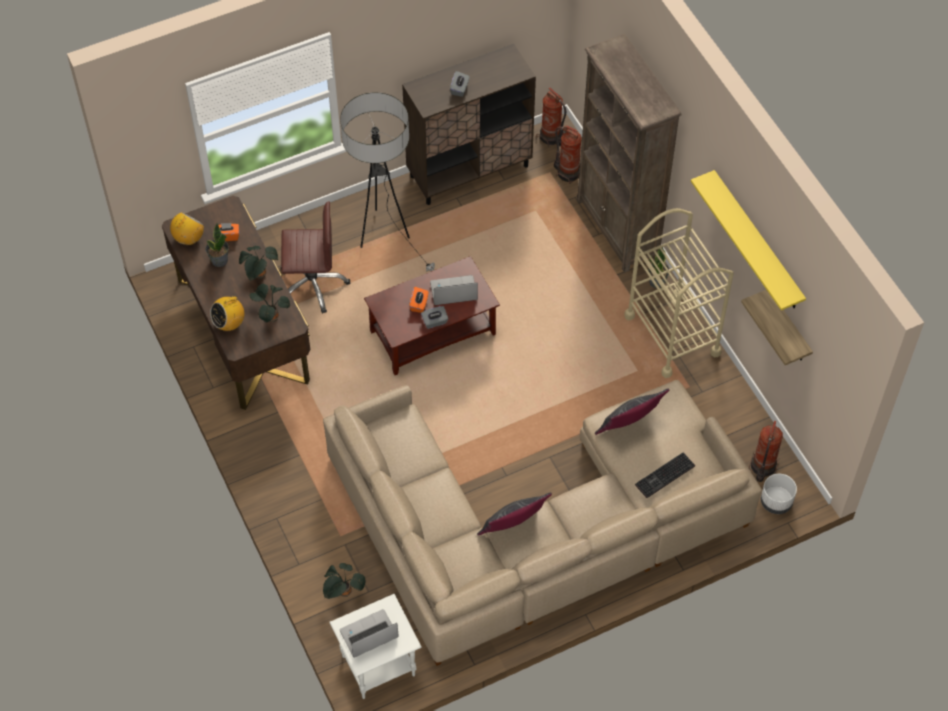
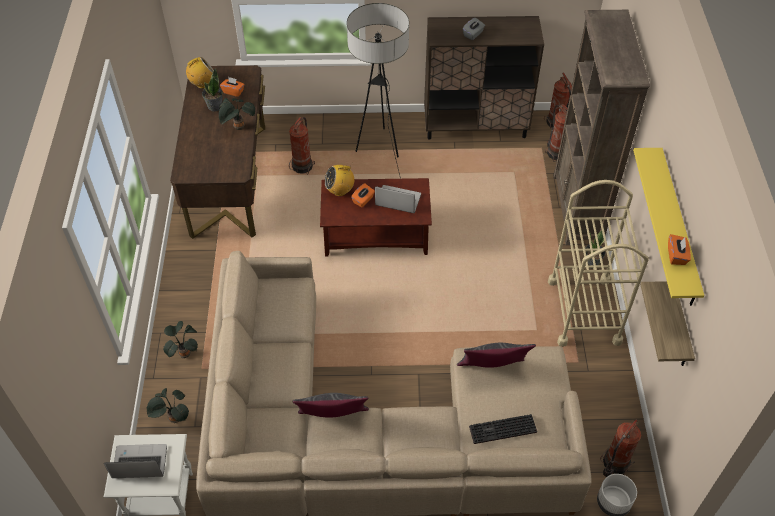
camera: 25 degrees right, 5 degrees down
(229, 323) = (190, 154): radio -> radio (340, 190)
(271, 317) = (226, 160): potted plant -> potted plant (184, 353)
(312, 284) = (303, 165): brown office chair -> fire extinguisher
(435, 322) = (368, 218): grey tissue box -> none
(770, 271) = (676, 255): none -> orange tissue box

